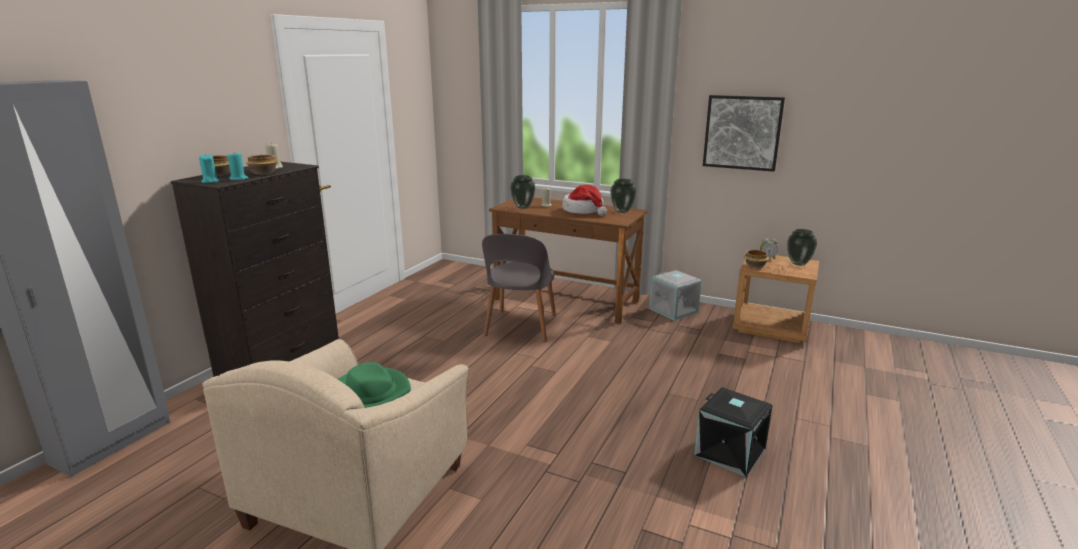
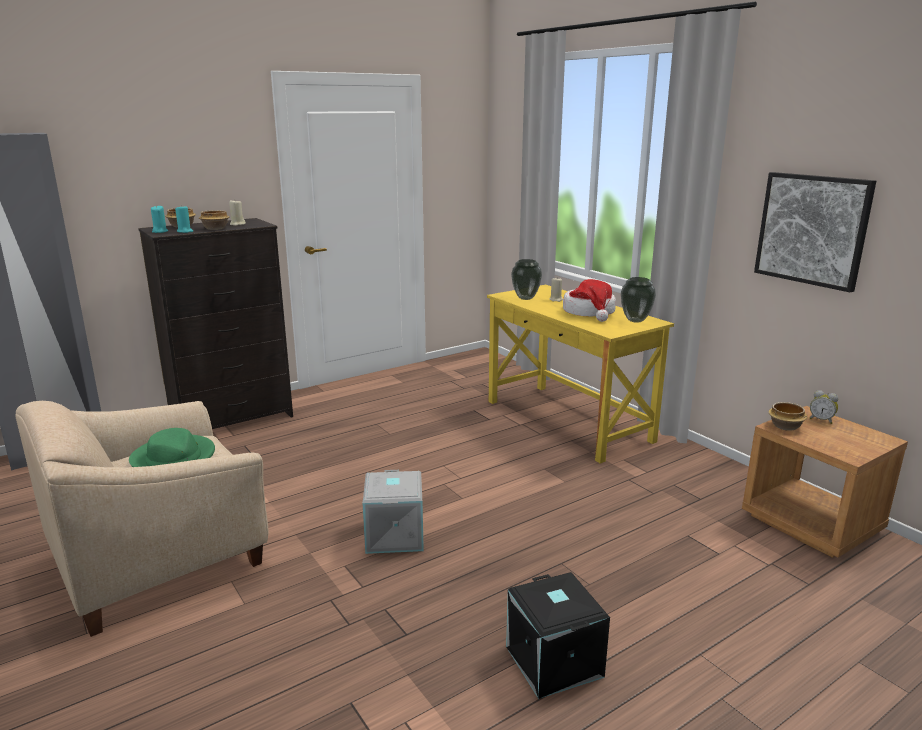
camera: 30 degrees right, 0 degrees up
(520, 326) = (481, 438): grey chair -> none
(566, 300) = (568, 421): brown desk -> yellow desk
(674, 310) = (691, 465): grey storage box -> grey storage box (396, 535)
(798, 264) = (862, 438): vase -> none

